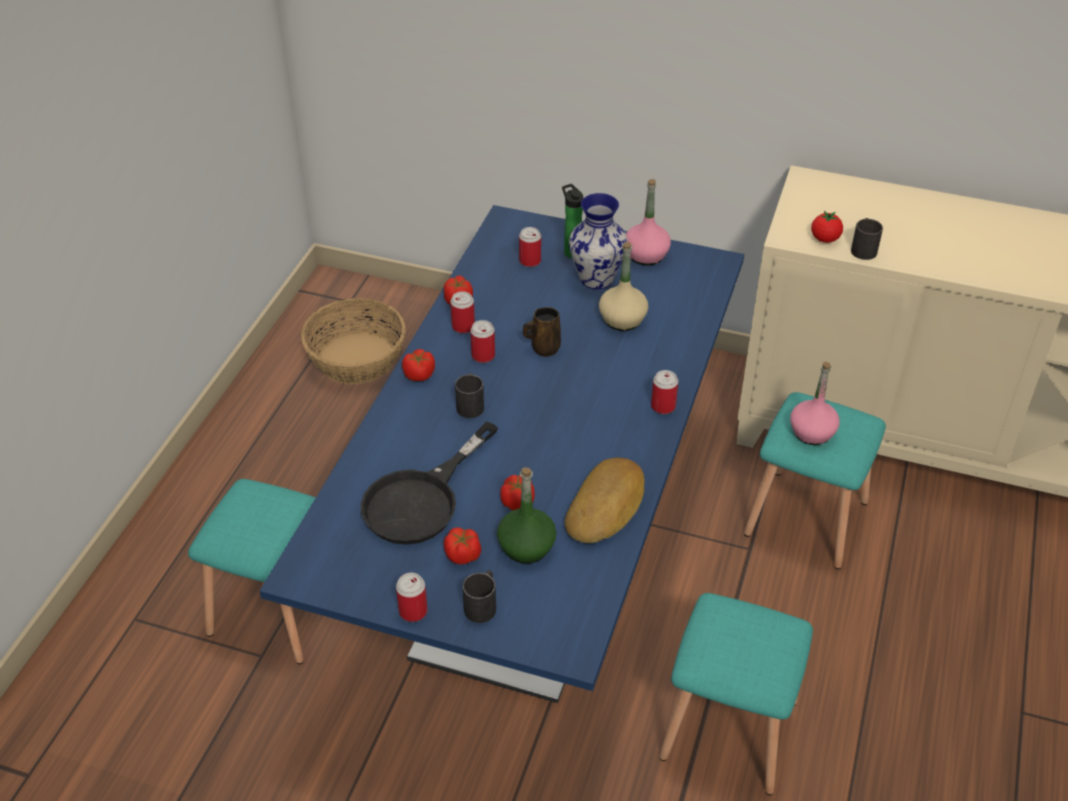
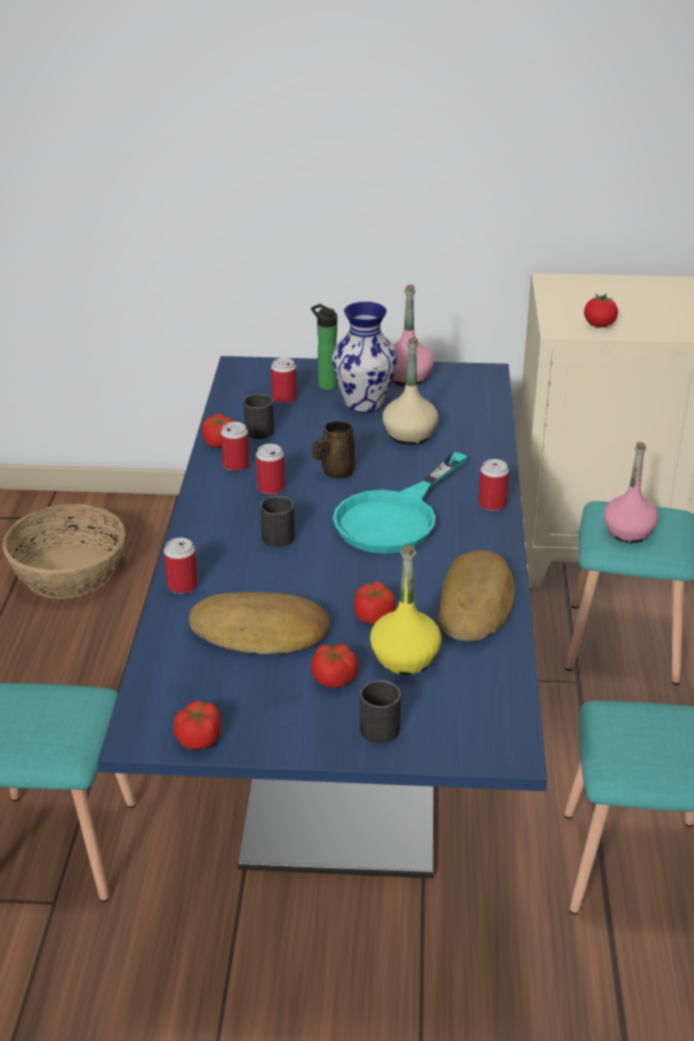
camera: 15 degrees left, 10 degrees down
(413, 611) = (300, 746): can -> can (182, 586)
(419, 374) = (205, 516): tomato -> tomato (199, 739)
(421, 499) = (260, 633): black frying pan -> bread
(526, 546) = (404, 658): green bottle -> yellow bottle
(575, 405) = (395, 517): none -> turquoise frying pan
(863, 248) = (641, 328): black mug -> black mug (258, 428)

